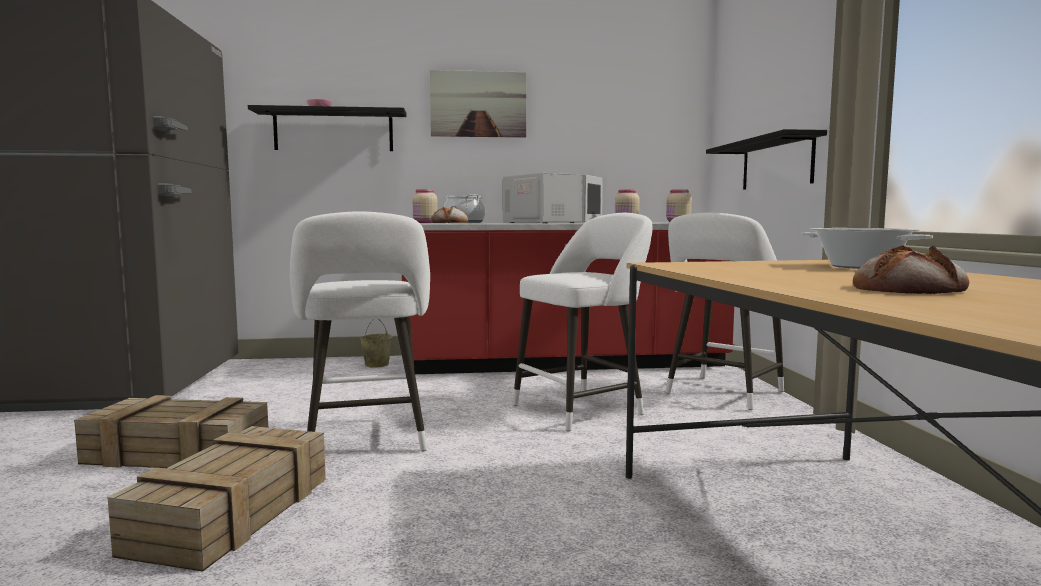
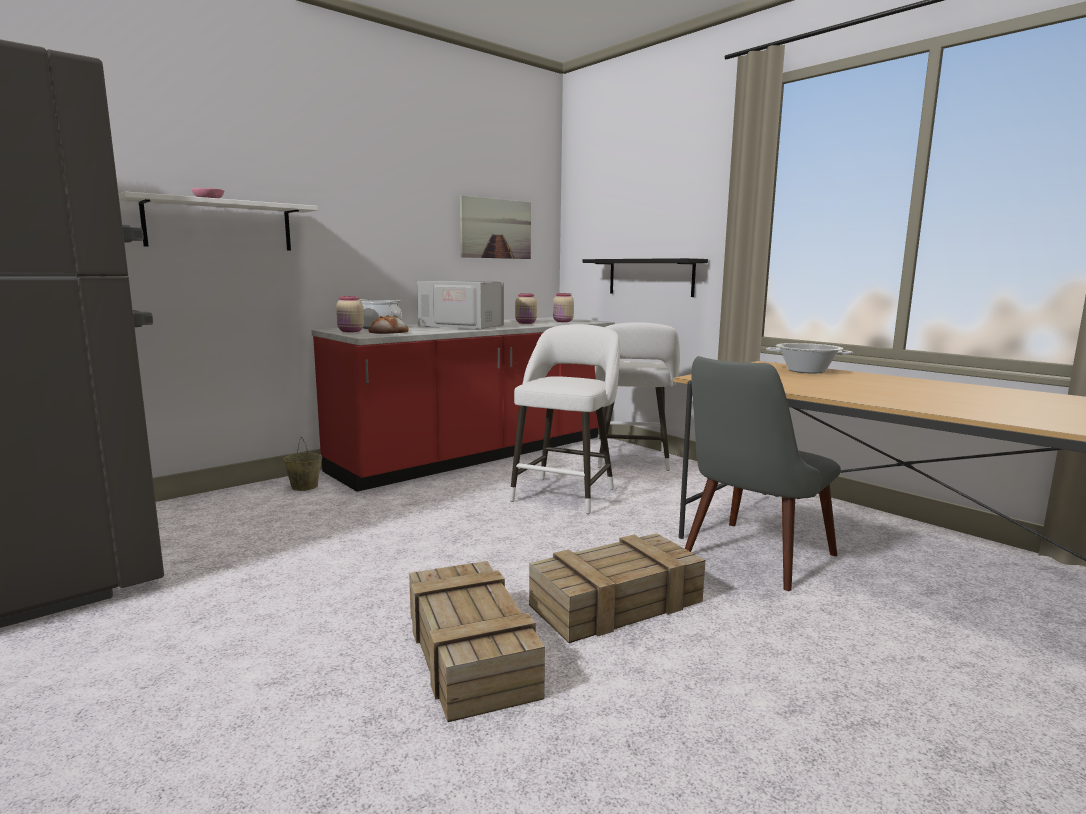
camera: 35 degrees left, 5 degrees up
(180, 452) = (293, 623): crate -> crate (618, 602)
(333, 131) = (219, 225): black shelf -> white shelf
(366, 441) = (452, 562): white stool -> none
(478, 104) = (376, 203): picture -> picture (496, 228)
(671, 523) = (750, 560): none -> grey chair
(908, 289) = (914, 396): bread -> none

